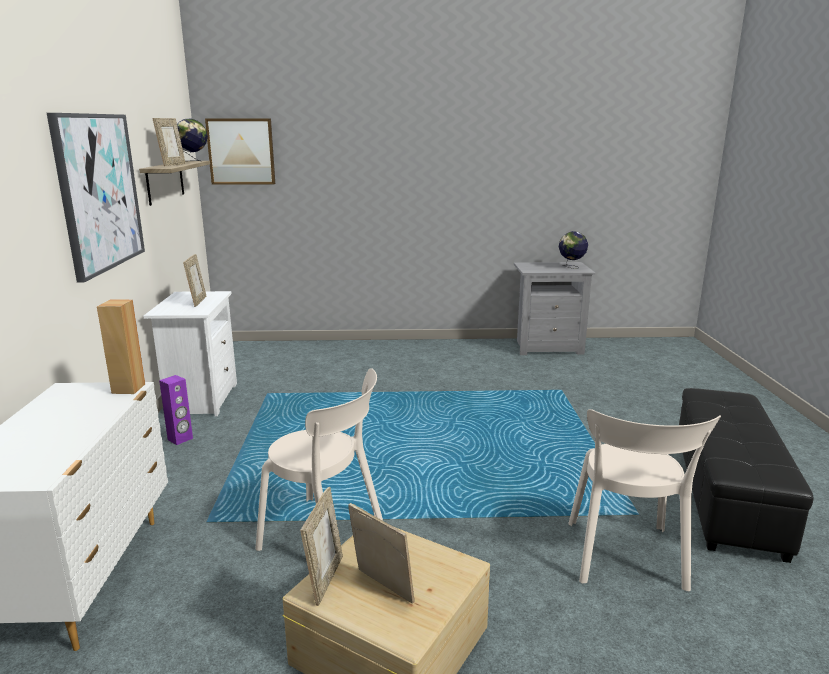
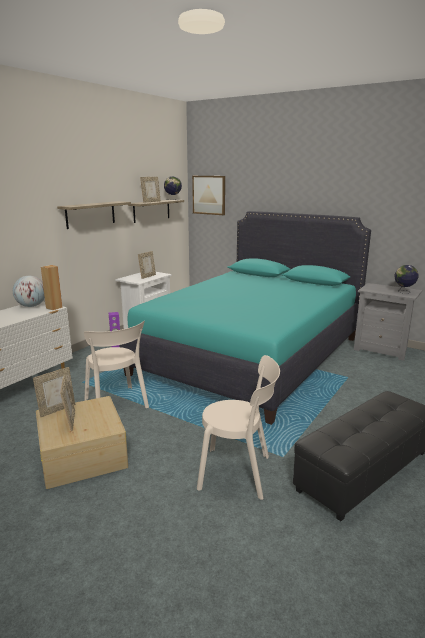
camera: 35 degrees right, 0 degrees up
(68, 397) = (31, 306): none -> globe
(99, 192) = (90, 214): picture -> shelf
(414, 395) = (251, 355): none -> turquoise bed
(625, 558) = (239, 473): beige chair -> beige chair turned 120 degrees counterclockwise

